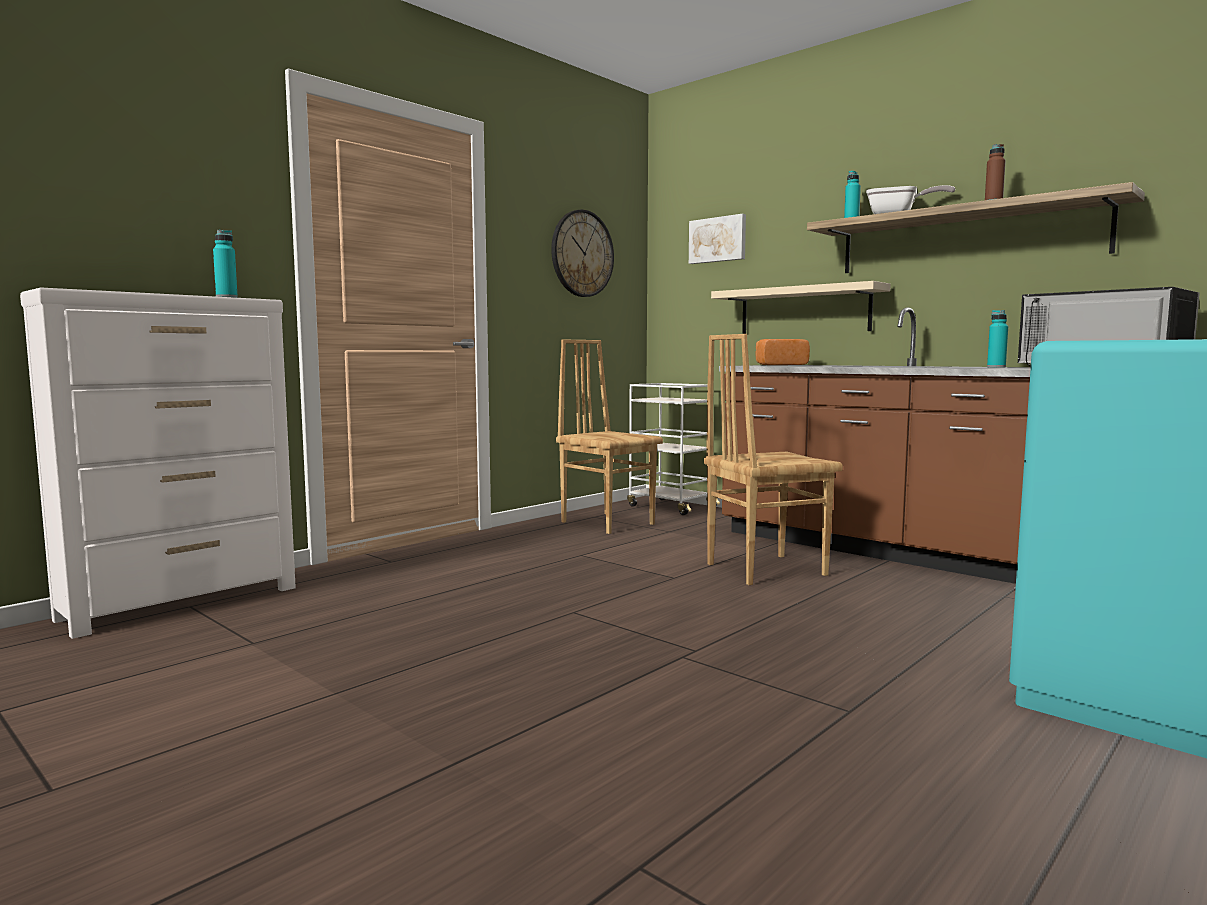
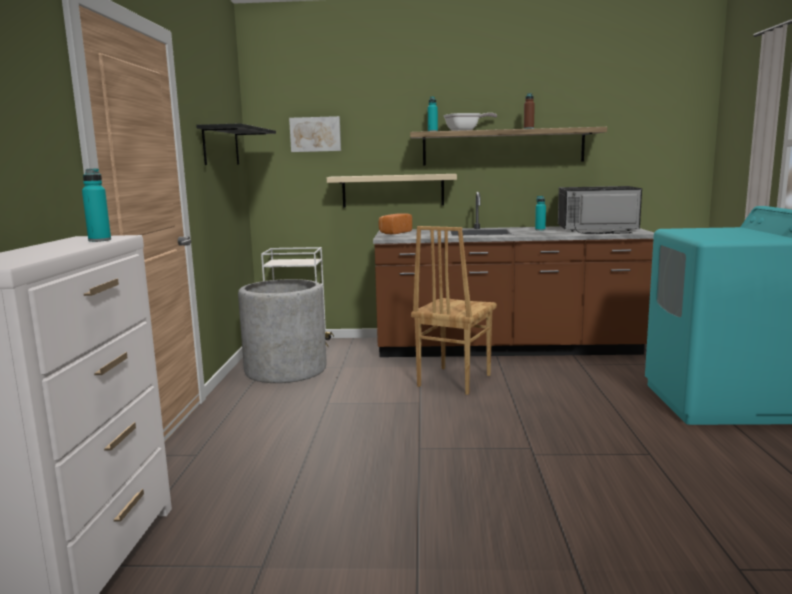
camera: 40 degrees left, 5 degrees up
(582, 254) = (221, 146): wall clock -> black shelf
(608, 522) = (285, 370): brown chair -> grey planter

